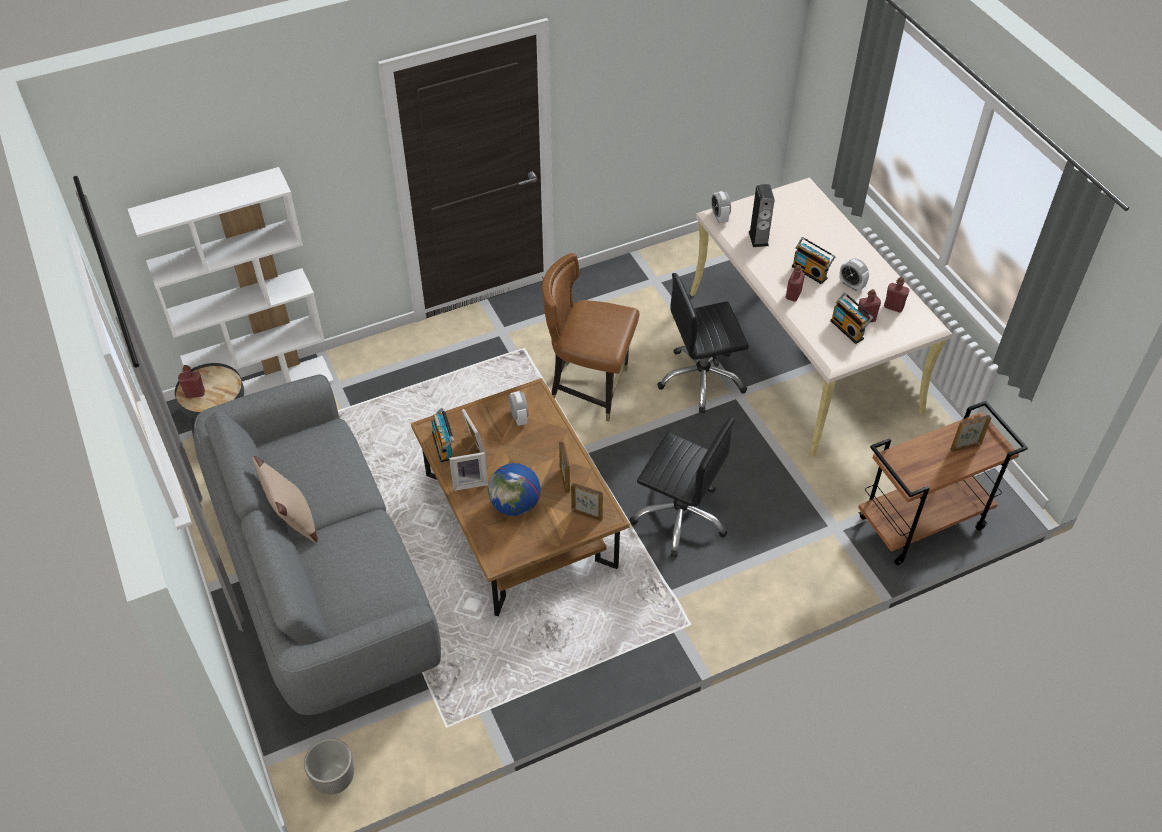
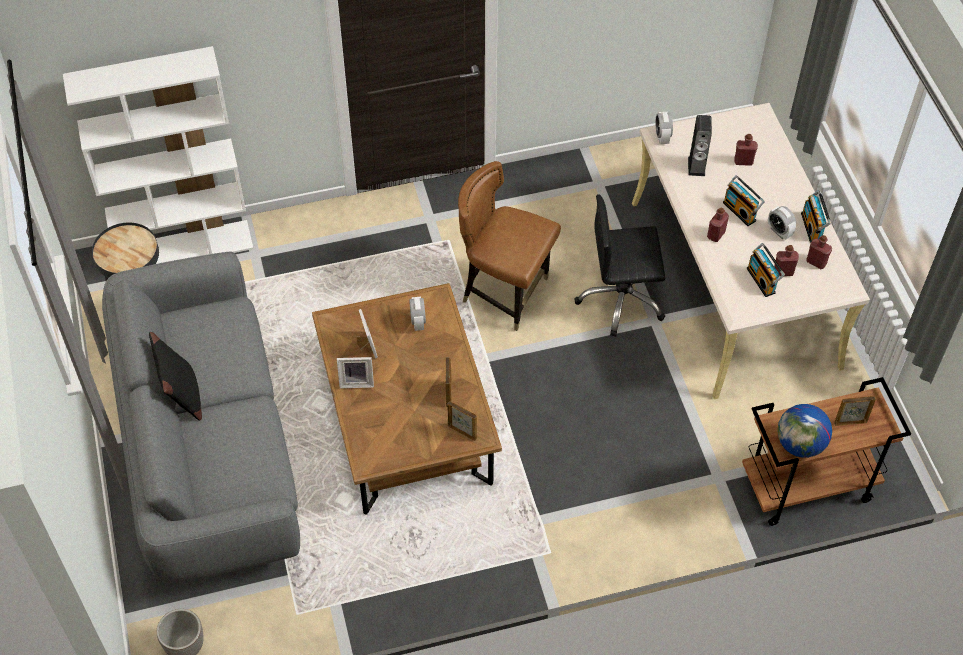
camera: 10 degrees right, 5 degrees up
(195, 393) = (111, 252): red bottle -> red bottle (743, 161)
(293, 521) = (183, 396): beige pillow -> black pillow
(444, 446) = (339, 340): radio -> radio (812, 227)
(515, 505) = (395, 412): globe -> globe (800, 444)
(680, 516) = (565, 441): black office chair -> none

